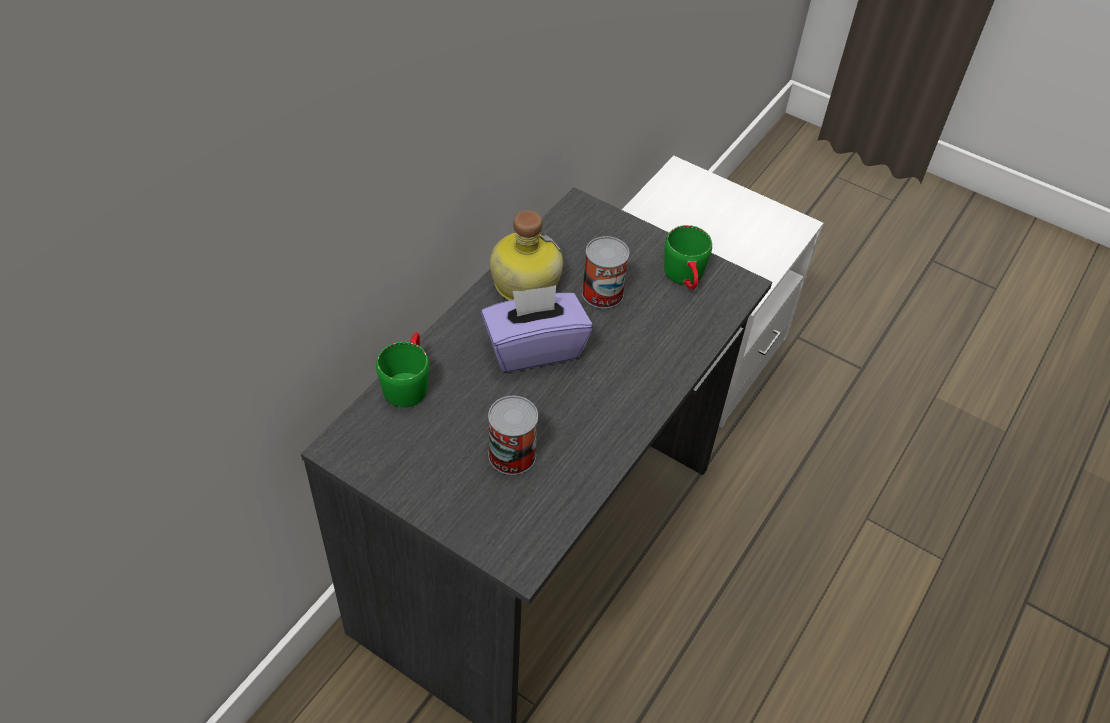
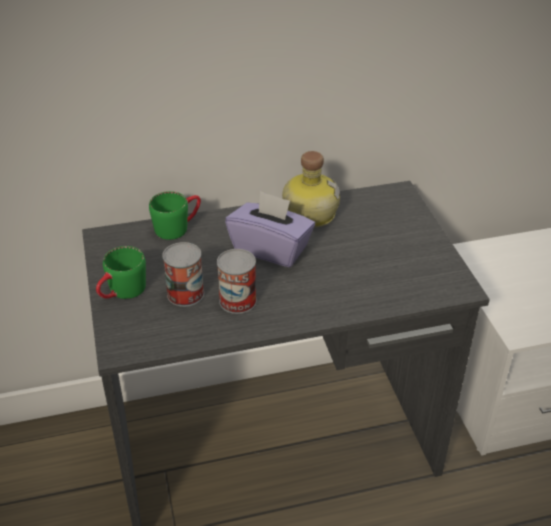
camera: 45 degrees right, 10 degrees down
(602, 293) = (353, 243): can -> can (237, 300)
(686, 278) = (423, 264): green mug -> green mug (122, 292)

